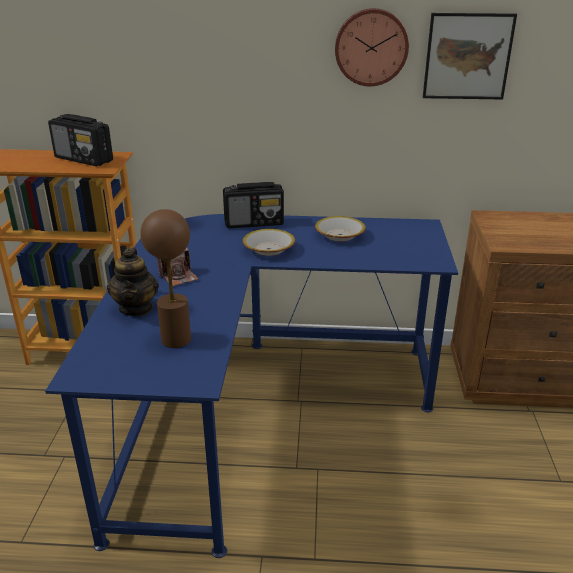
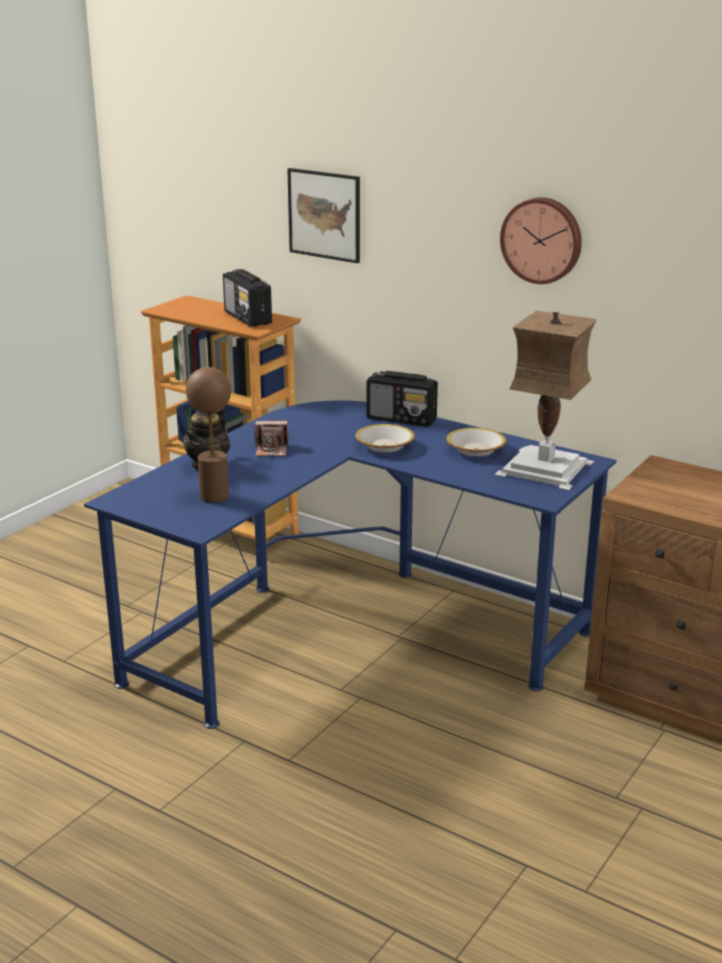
camera: 30 degrees right, 5 degrees down
(403, 237) = (543, 467): none -> table lamp
(467, 56) = (648, 265): picture -> picture (324, 215)

